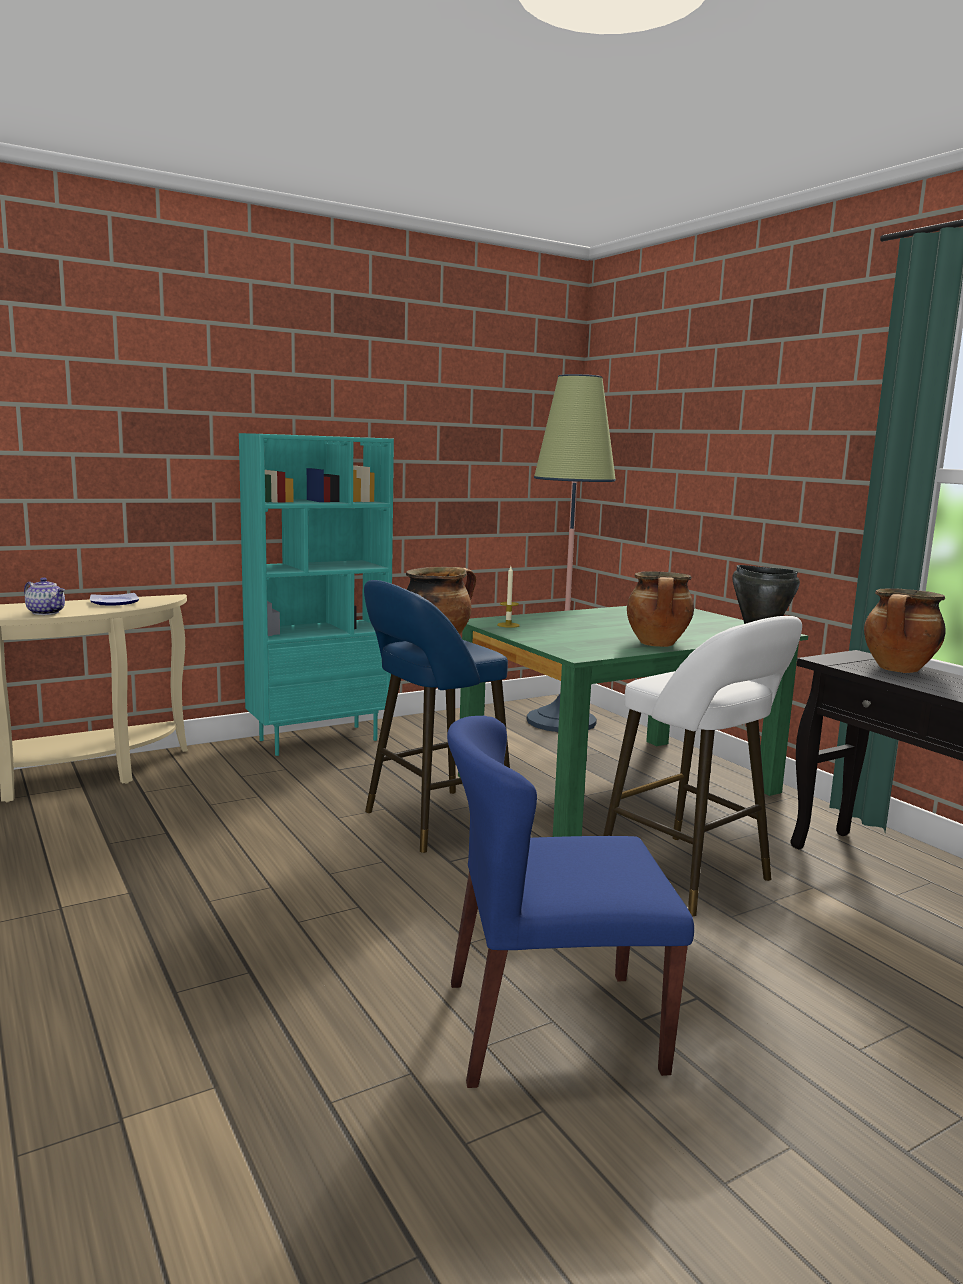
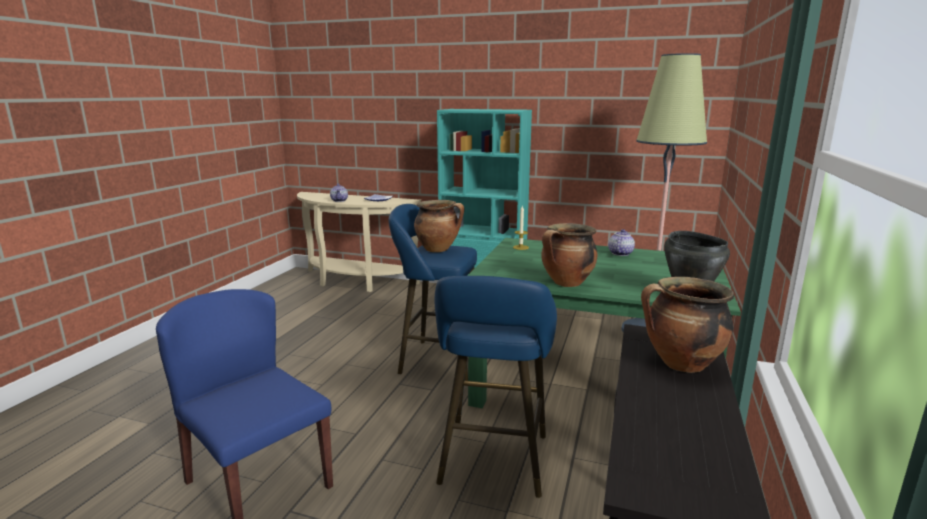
camera: 50 degrees right, 5 degrees up
(604, 614) = (619, 253): none -> teapot
(691, 877) = (493, 463): white stool -> blue stool

